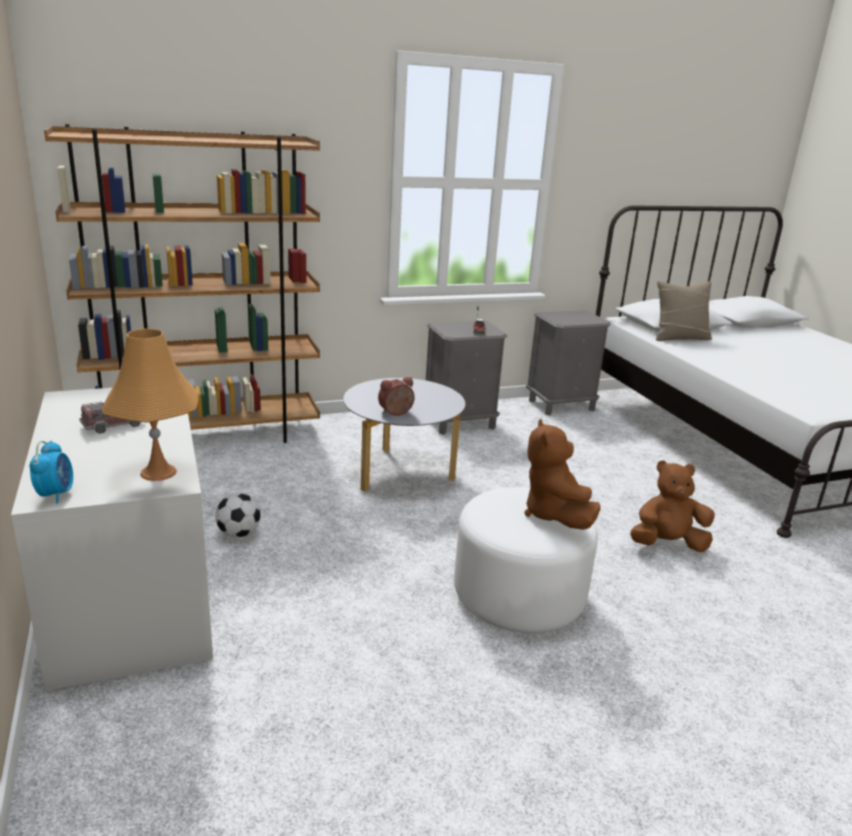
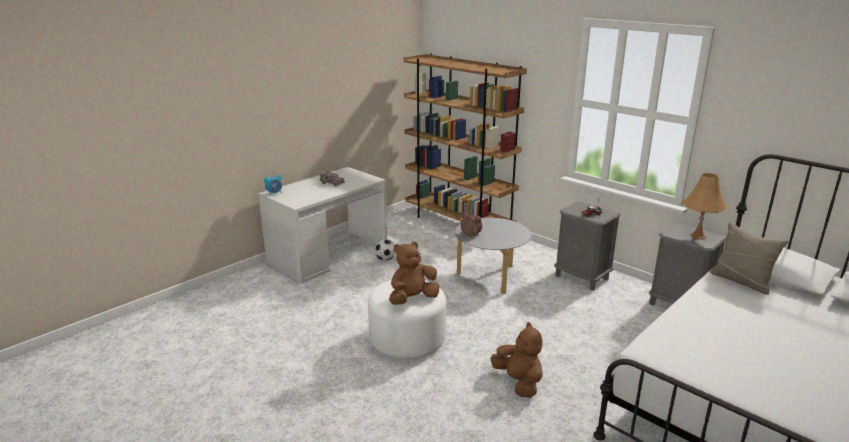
camera: 65 degrees right, 0 degrees up
(158, 472) = (303, 200): orange table lamp -> orange table lamp (698, 236)

